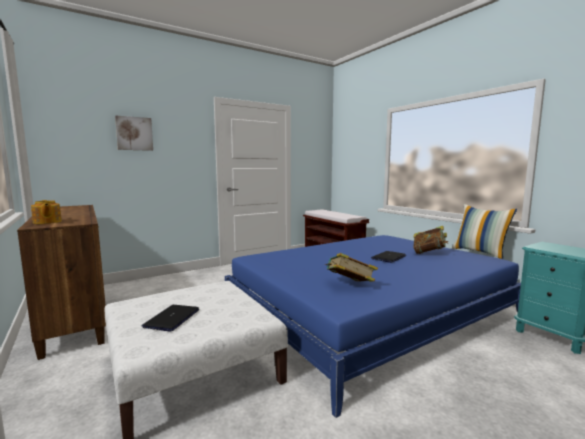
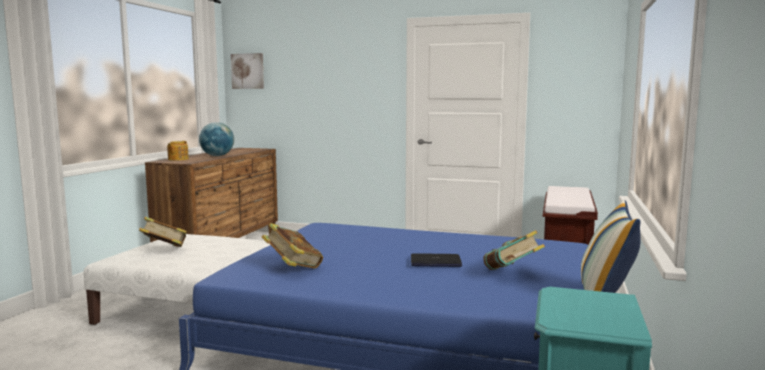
camera: 50 degrees right, 0 degrees up
(75, 214) = (217, 156): none -> globe
(134, 133) = (316, 73): picture -> picture (248, 71)
(172, 318) = (164, 250): laptop -> book

